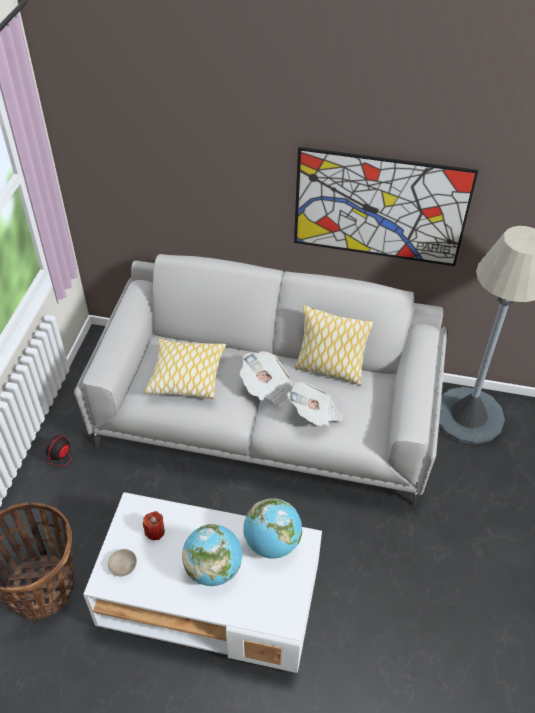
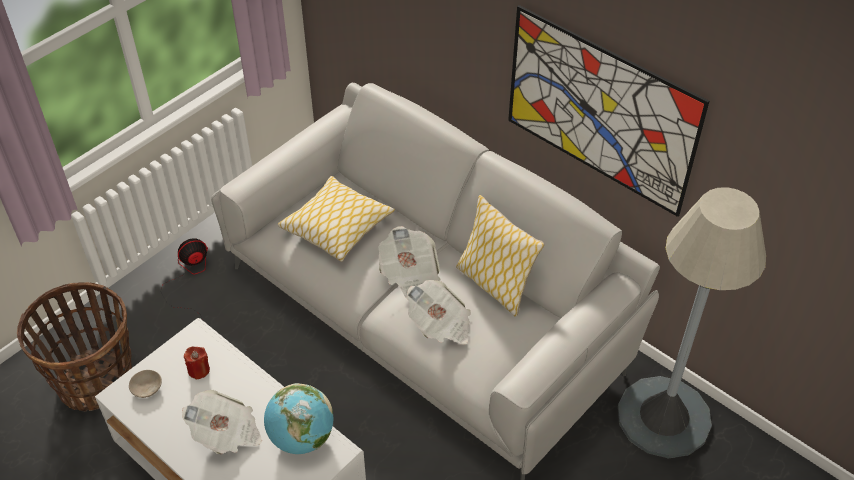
camera: 30 degrees right, 0 degrees up
(213, 569) = (226, 433): globe -> newspaper

